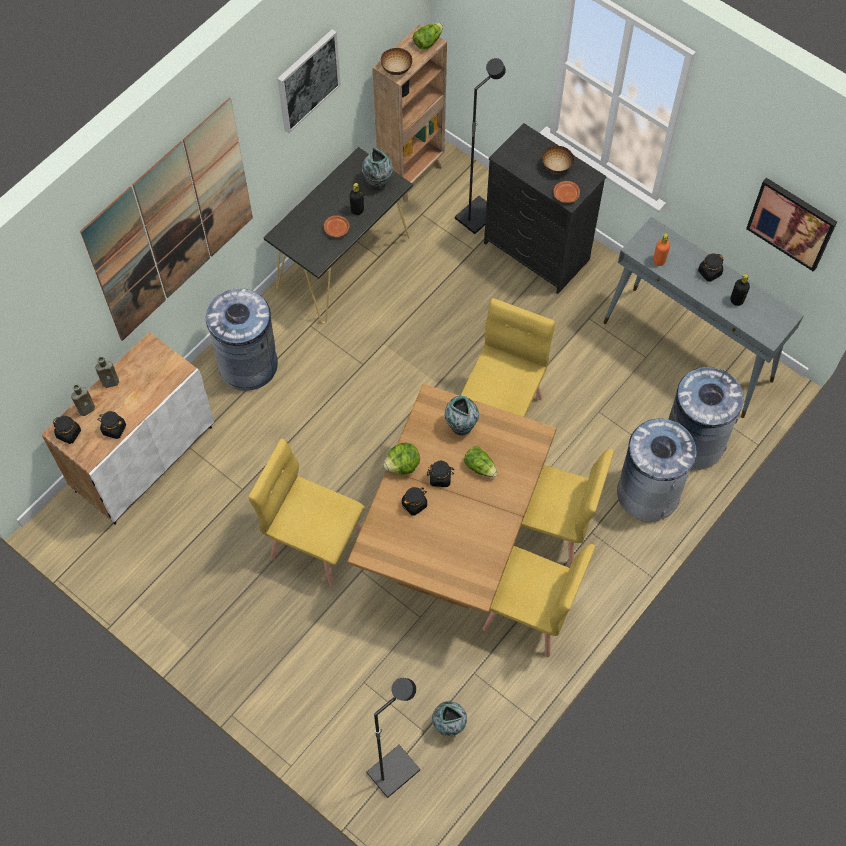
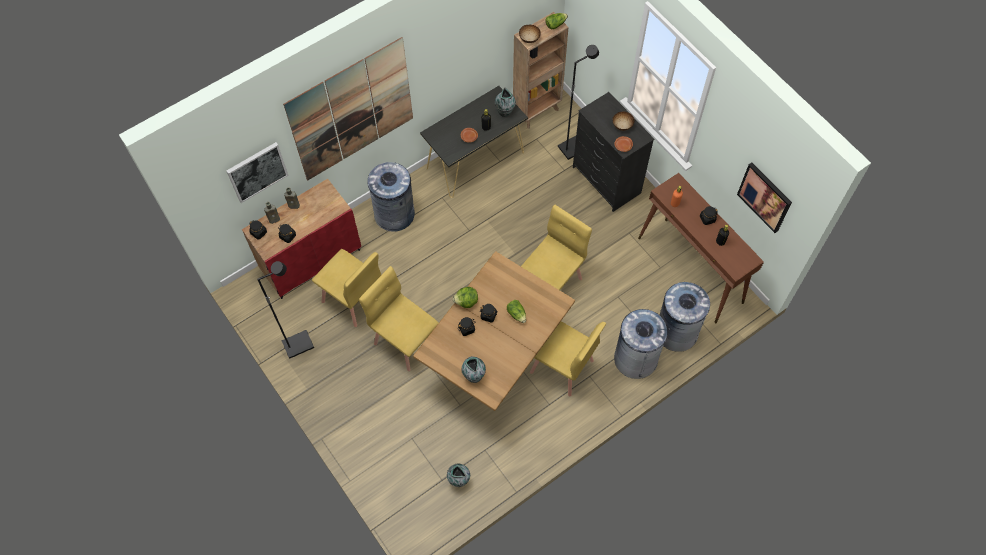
camera: 15 degrees right, 0 degrees up
(144, 458) = (311, 260): white cabinet -> red cabinet
(307, 80) = (463, 35): picture -> picture (257, 171)
(393, 770) = (414, 500): black floor lamp -> black floor lamp (298, 344)
(461, 425) = (512, 284): vase -> vase (474, 375)
(529, 614) = (532, 420): yellow chair -> yellow chair (353, 299)
(688, 352) = (690, 270): grey console table -> brown console table

